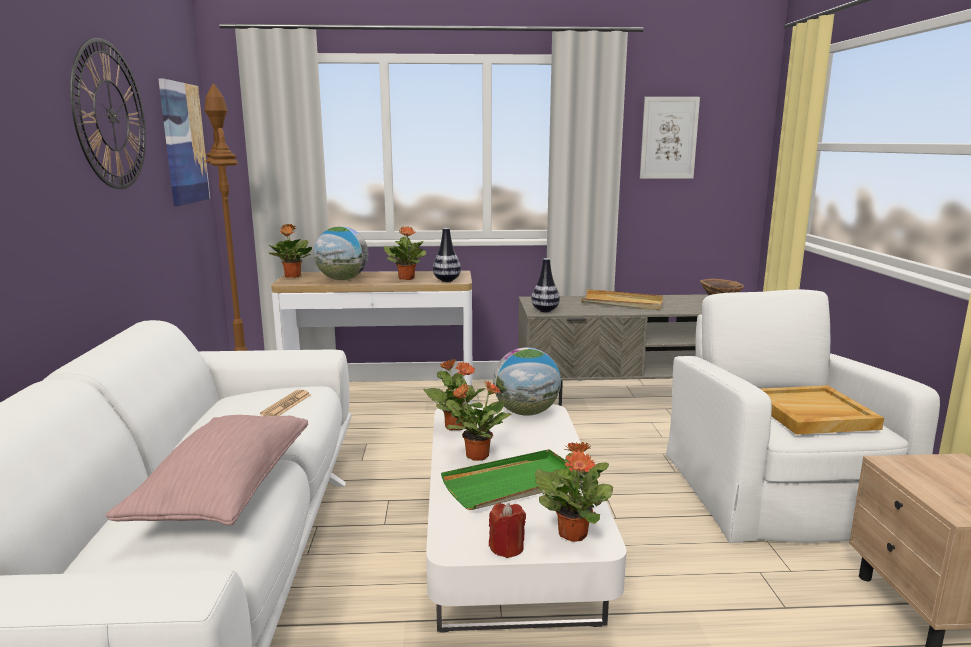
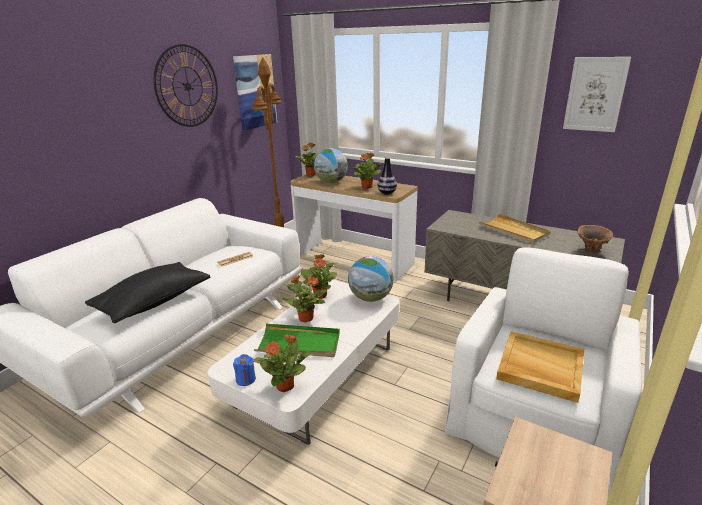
camera: 35 degrees right, 10 degrees up
(225, 491) = (153, 302): pink pillow -> black pillow
(507, 548) = (245, 379): red candle -> blue candle
(545, 310) = (445, 226): vase -> none

